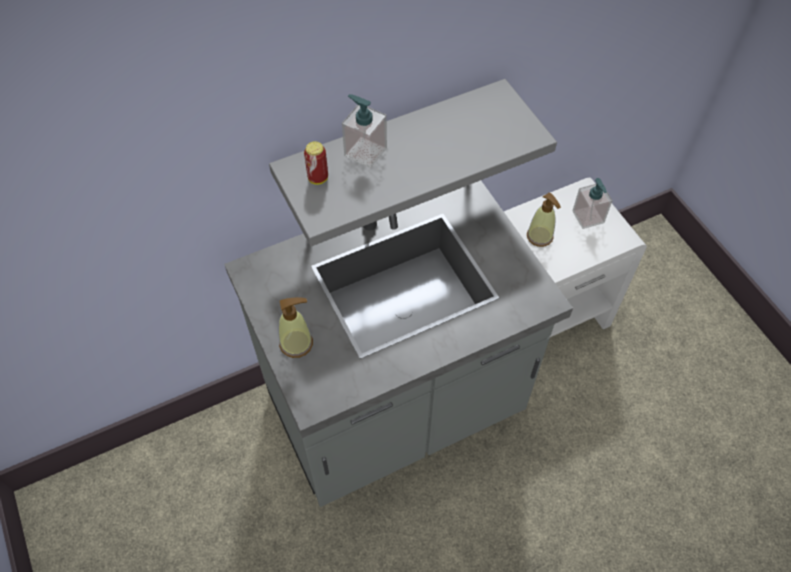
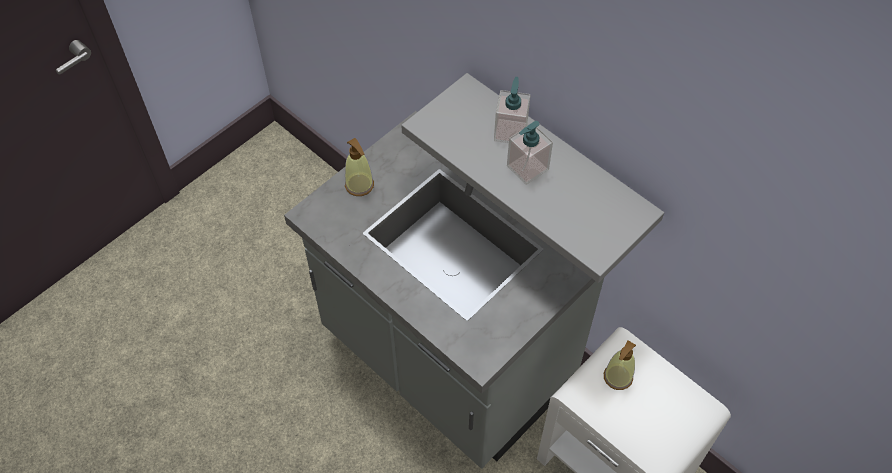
camera: 70 degrees right, 0 degrees up
(318, 178) = (465, 109): can -> none
(588, 217) = (668, 419): soap dispenser -> soap dispenser (527, 168)

